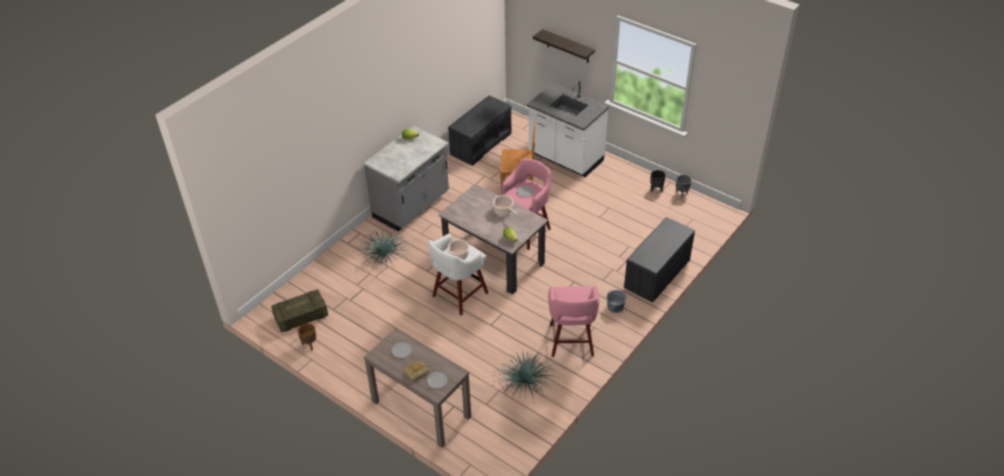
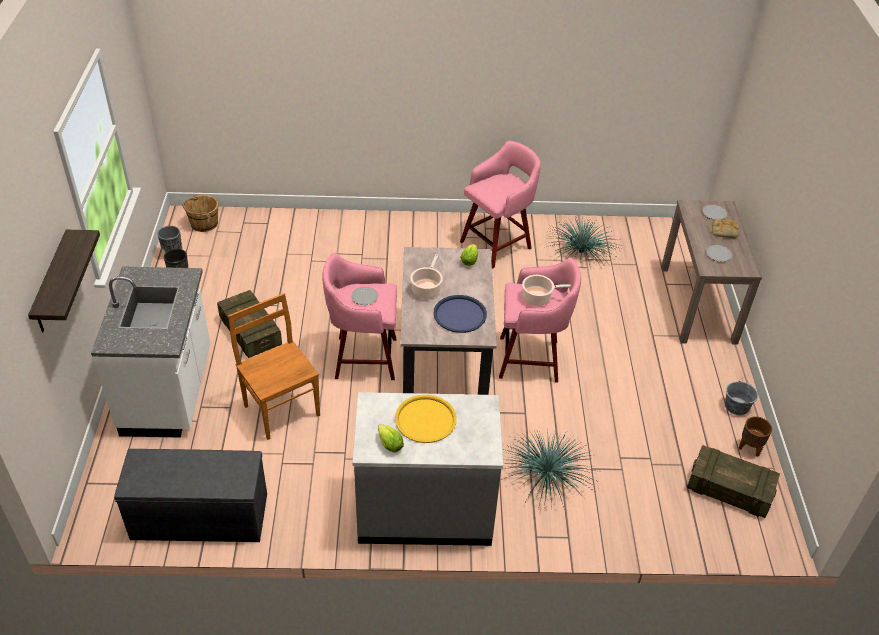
camera: 130 degrees left, 0 degrees up
(411, 153) = (425, 419): none -> yellow tray
(458, 295) = (531, 359): white stool -> pink stool
(473, 213) = (459, 314): none -> blue tray
(585, 199) = (250, 332): none -> crate
(615, 307) = (418, 234): grey bucket -> grey bucket (736, 406)
(657, 274) = (338, 224): grey bench -> none
(705, 216) = (203, 223): none -> brown bucket

